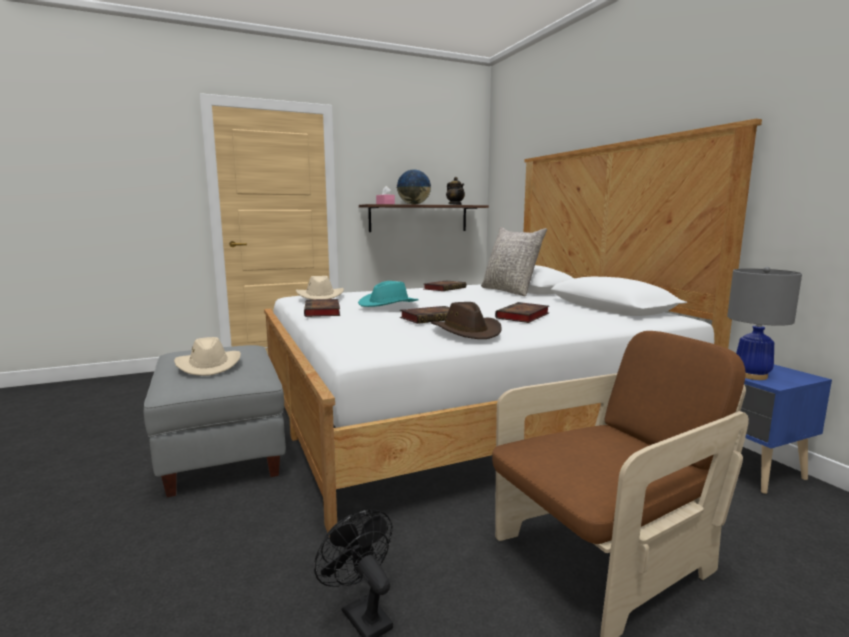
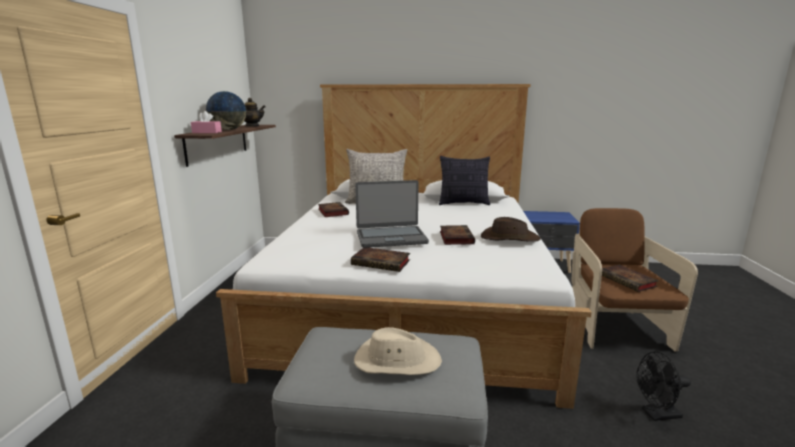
camera: 60 degrees left, 5 degrees up
(320, 297) = (312, 252): beige hat -> none
(388, 304) = (391, 237): turquoise hat -> laptop
(522, 316) = (474, 218): book -> book (628, 281)
(586, 309) = (463, 203): none -> pillow
(752, 376) = (557, 219): grey table lamp -> none

